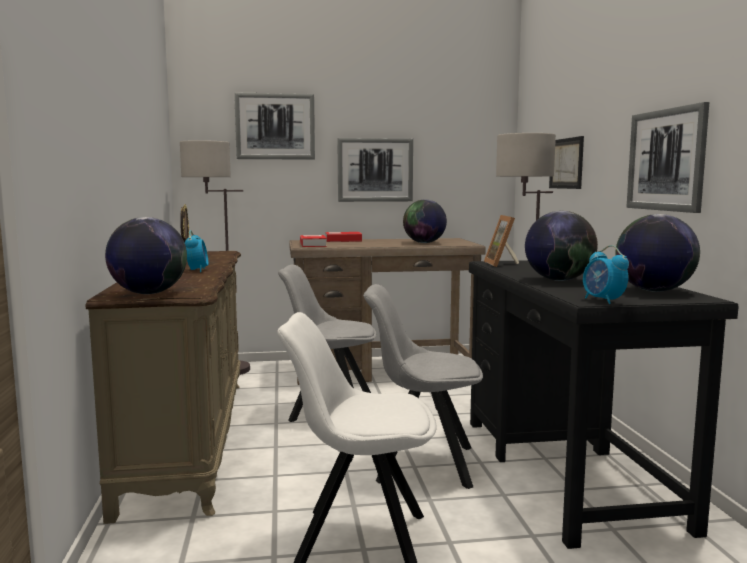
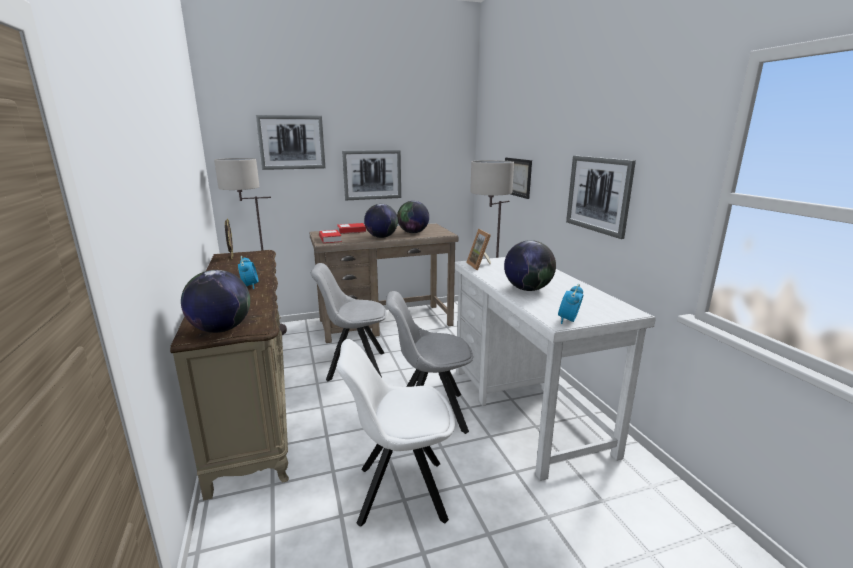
camera: 10 degrees left, 10 degrees up
(568, 470) = (528, 408): black desk -> white desk
(603, 300) = (568, 320): alarm clock -> alarm clock turned 60 degrees clockwise
(653, 291) = (596, 302): globe -> globe (381, 237)

